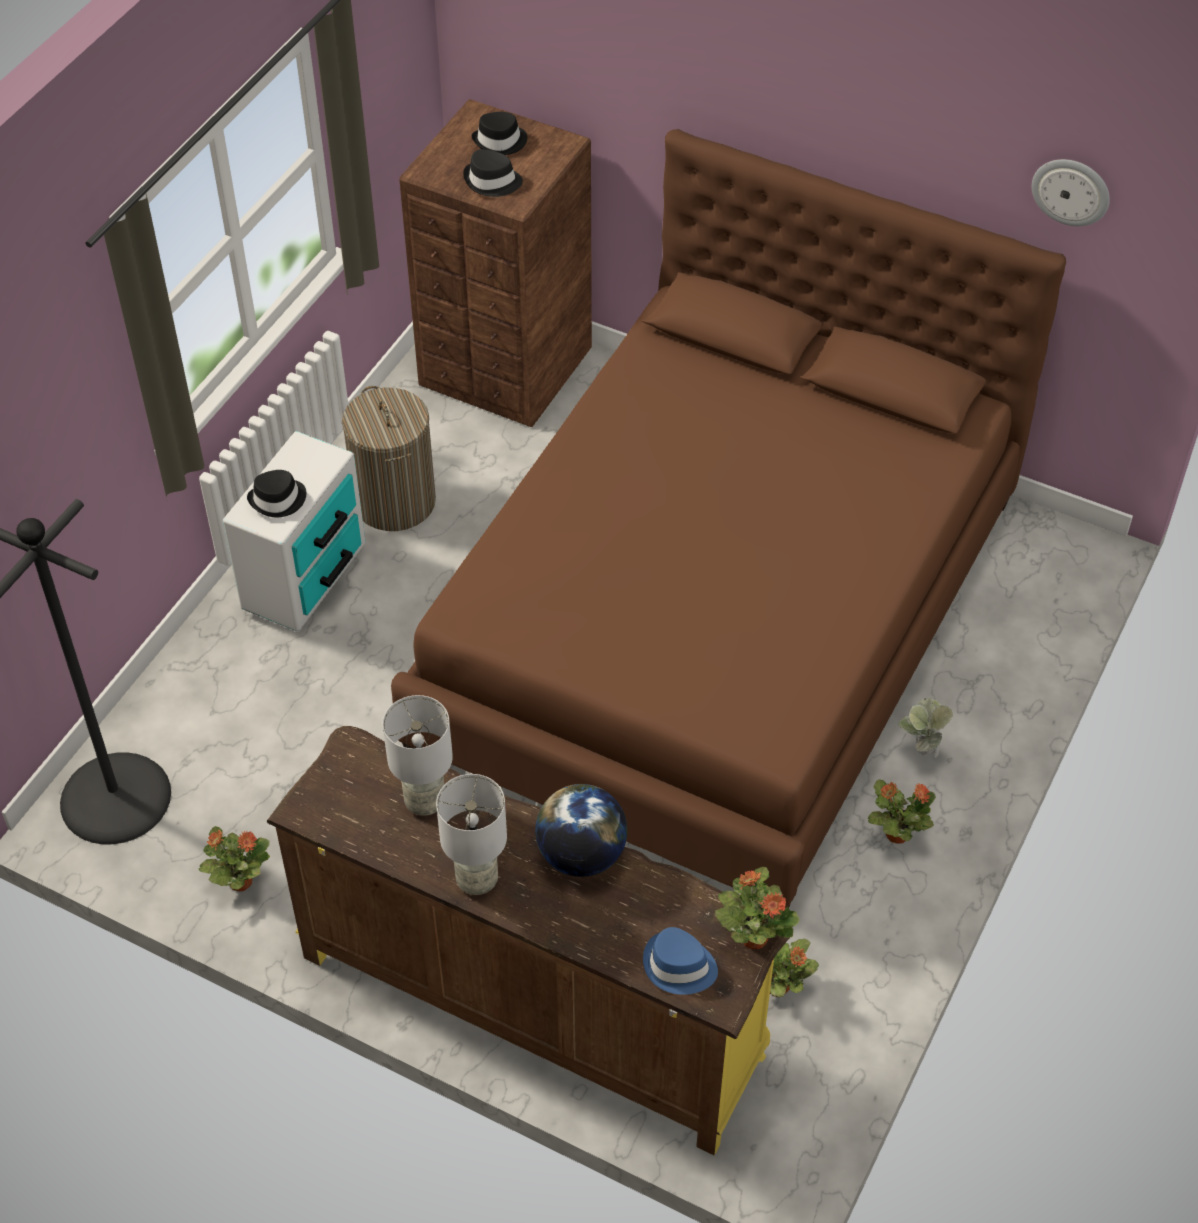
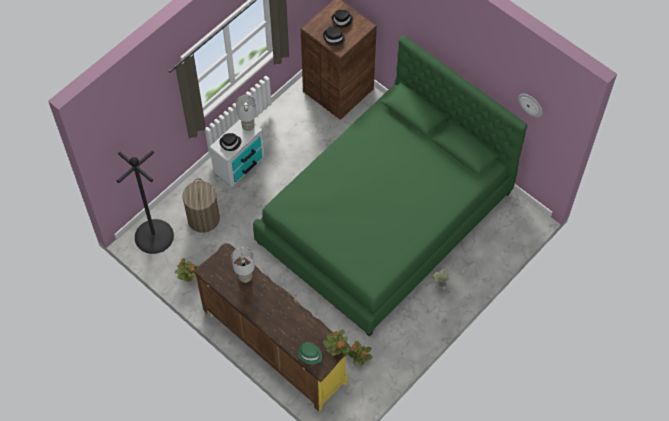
camera: 15 degrees right, 10 degrees up
(394, 501) = (280, 140): laundry basket -> laundry basket (203, 218)
(478, 880) = (254, 309): grey table lamp -> grey table lamp (248, 126)
(581, 855) = (290, 308): globe -> none
(679, 966) = (309, 354): blue hat -> green hat
(721, 621) = (385, 217): brown bed -> green bed
(896, 833) = (419, 315): potted plant -> none

